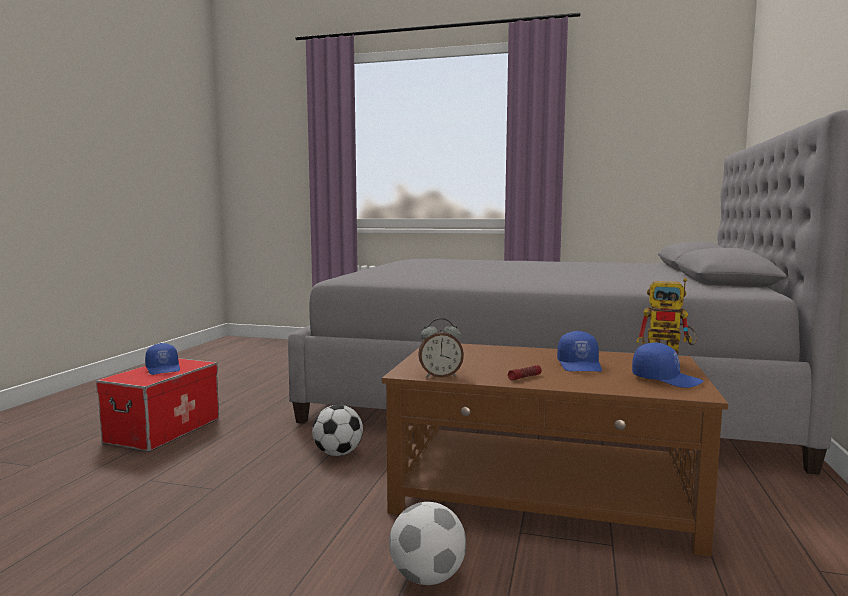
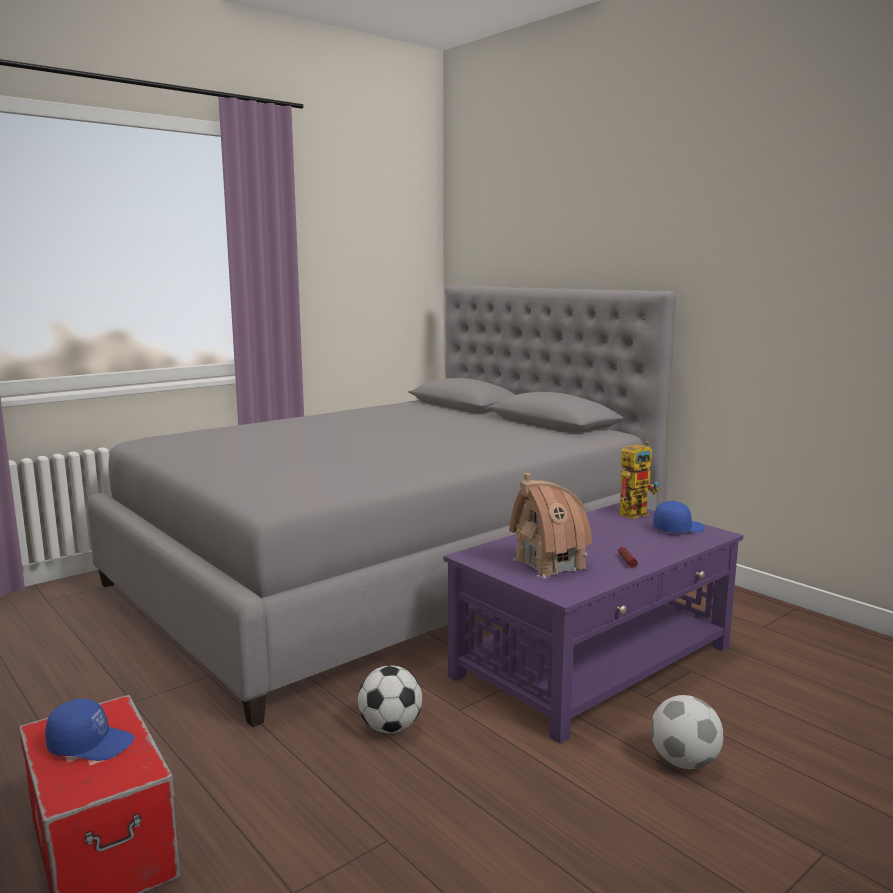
camera: 55 degrees left, 5 degrees up
(440, 376) = (589, 585): alarm clock -> none
(465, 361) = (550, 564): none -> toy house
(545, 494) = (595, 661): brown coffee table -> purple coffee table
(580, 366) = (612, 536): blue cap -> none

